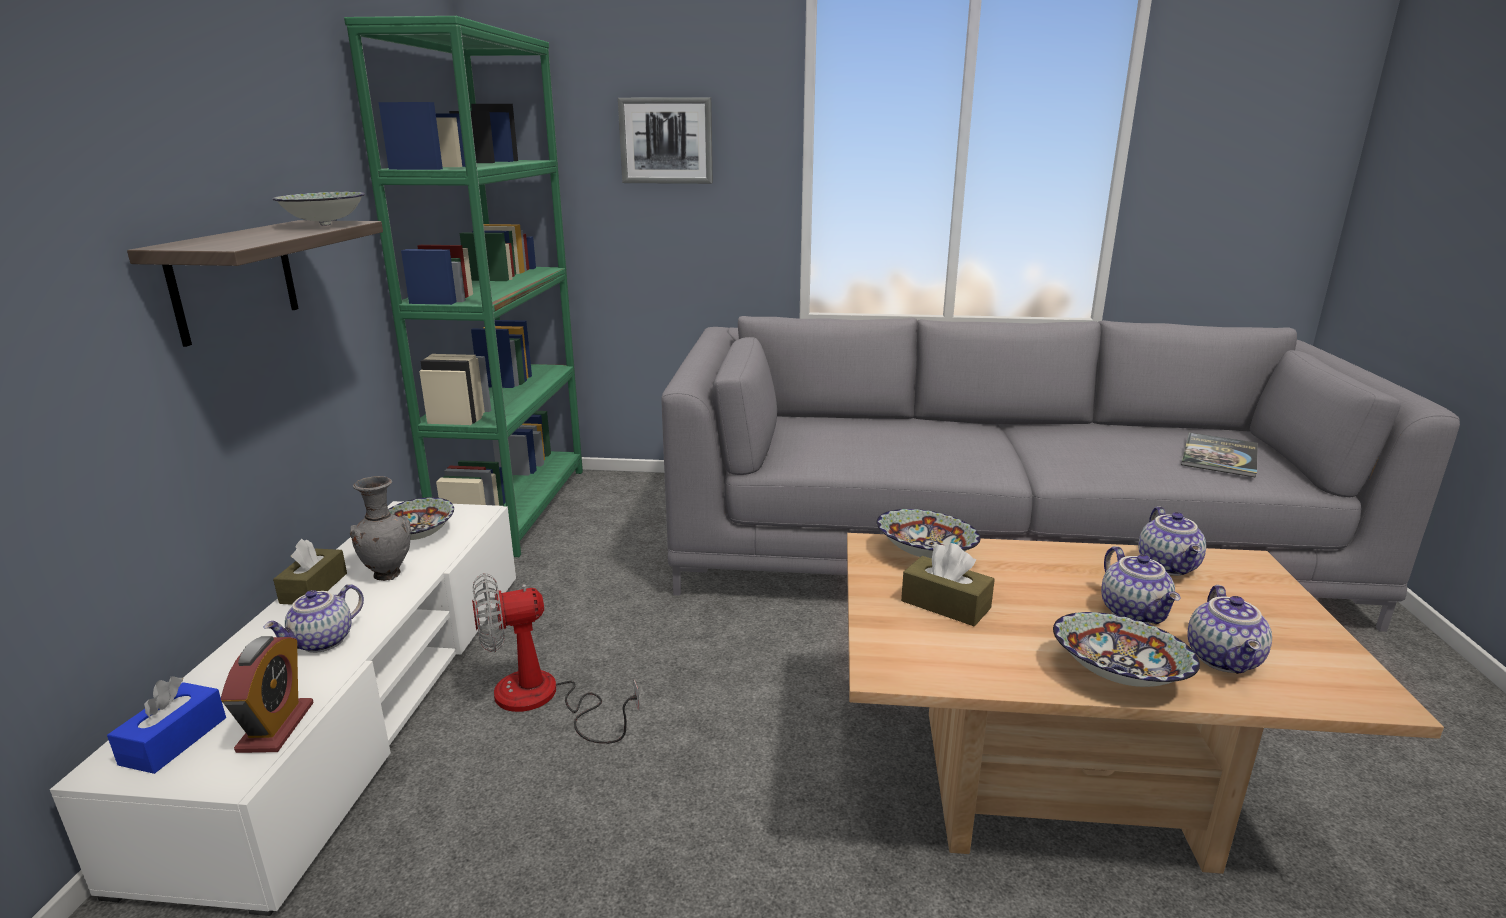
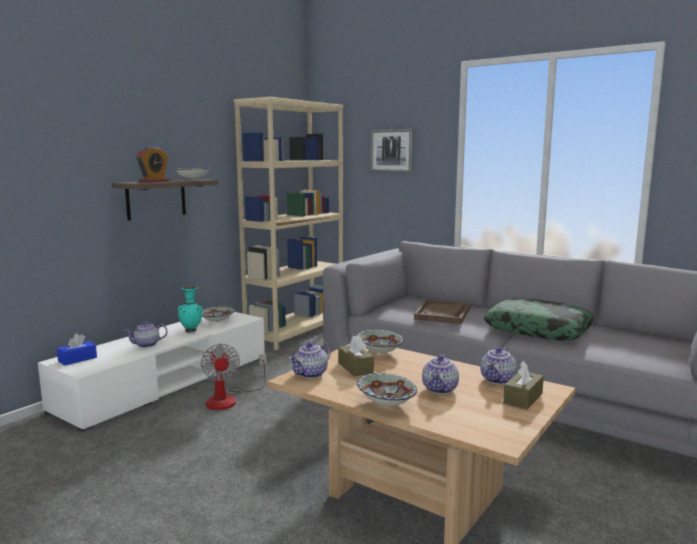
camera: 30 degrees right, 10 degrees down
(276, 727) = (107, 363): alarm clock -> alarm clock (154, 181)
(314, 588) = (163, 330): brown tissue box -> brown tissue box (523, 398)
(389, 574) = (191, 331): grey vase -> turquoise vase
(515, 508) = (296, 331): green bookcase -> beige bookcase
(543, 700) = (229, 399): fan -> fan turned 120 degrees counterclockwise
(886, 445) = (443, 314): none -> brown tray
(1049, 448) = (538, 329): none -> pillow
(1219, 456) = (645, 349): book -> none
(1225, 660) = (451, 412): teapot -> teapot (311, 374)

